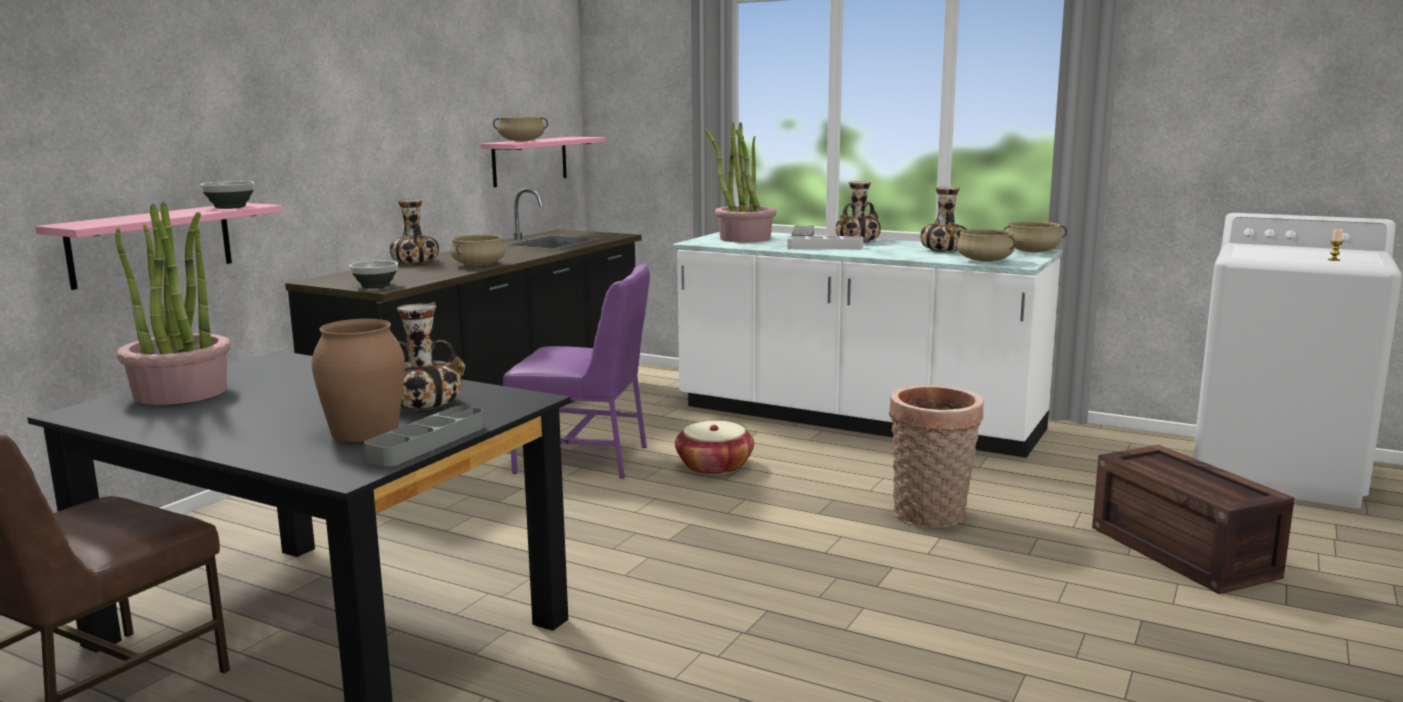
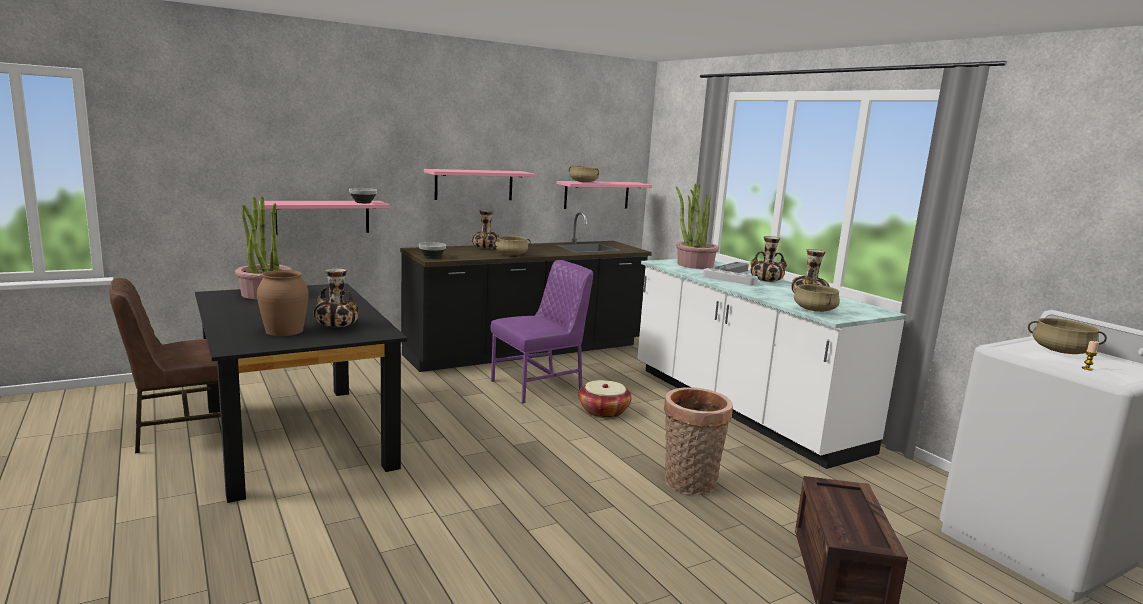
camera: 30 degrees right, 0 degrees up
(375, 160) = (474, 185): none -> pink shelf
(427, 443) = (293, 343): grey tray -> none
(584, 459) = (538, 386): purple chair -> purple chair turned 75 degrees counterclockwise
(1032, 251) = (875, 311): beige cooking pot -> beige cooking pot (1061, 351)

